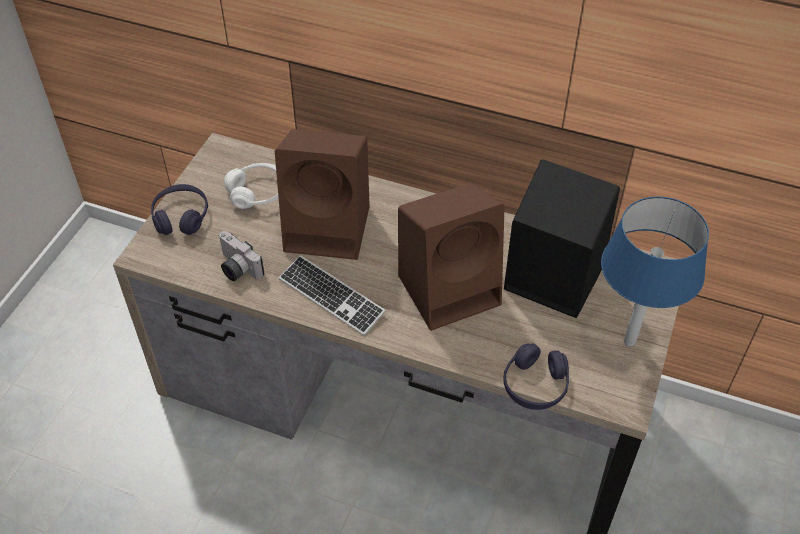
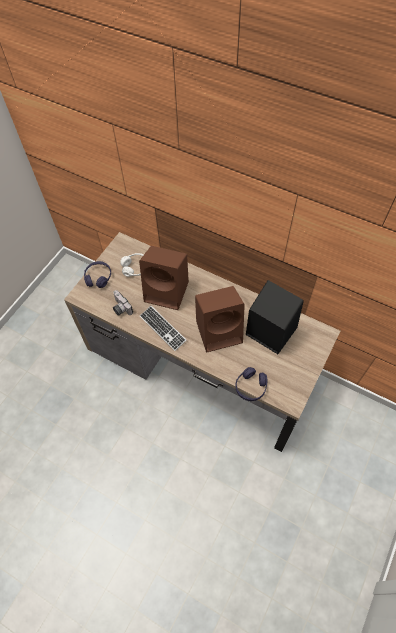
camera: 10 degrees right, 10 degrees up
(629, 342) = (301, 370): blue table lamp -> none

